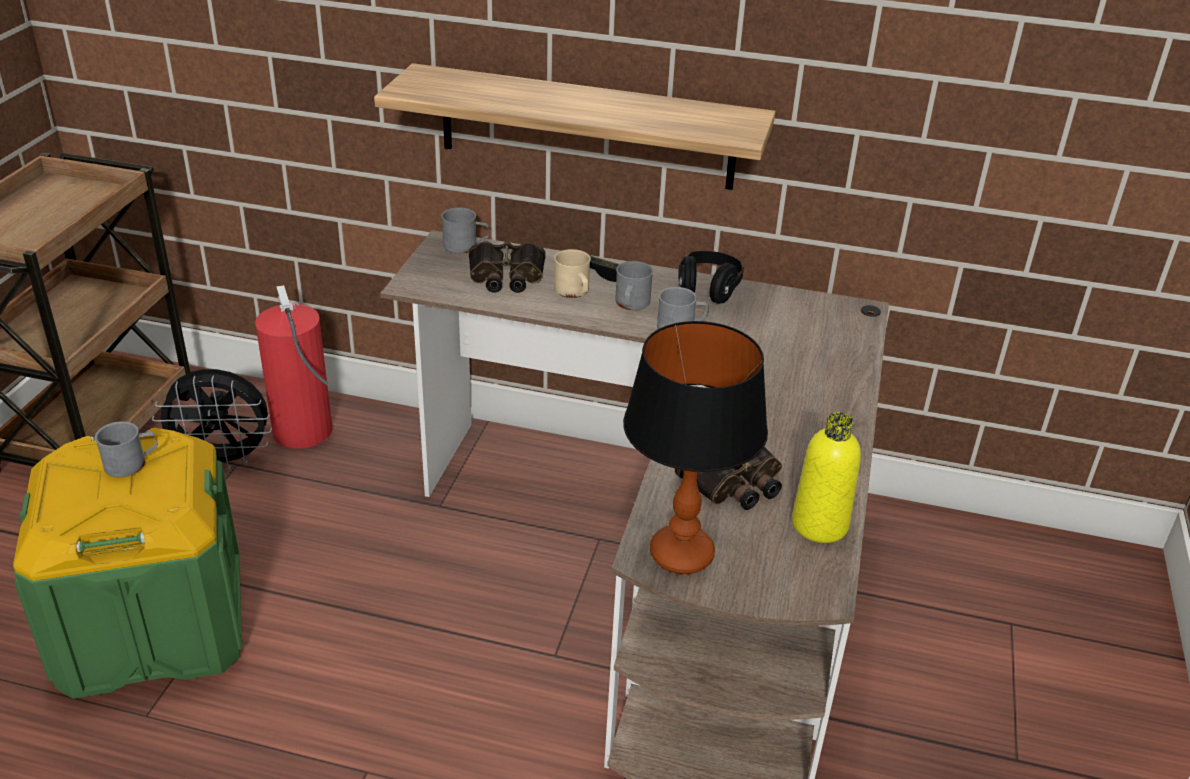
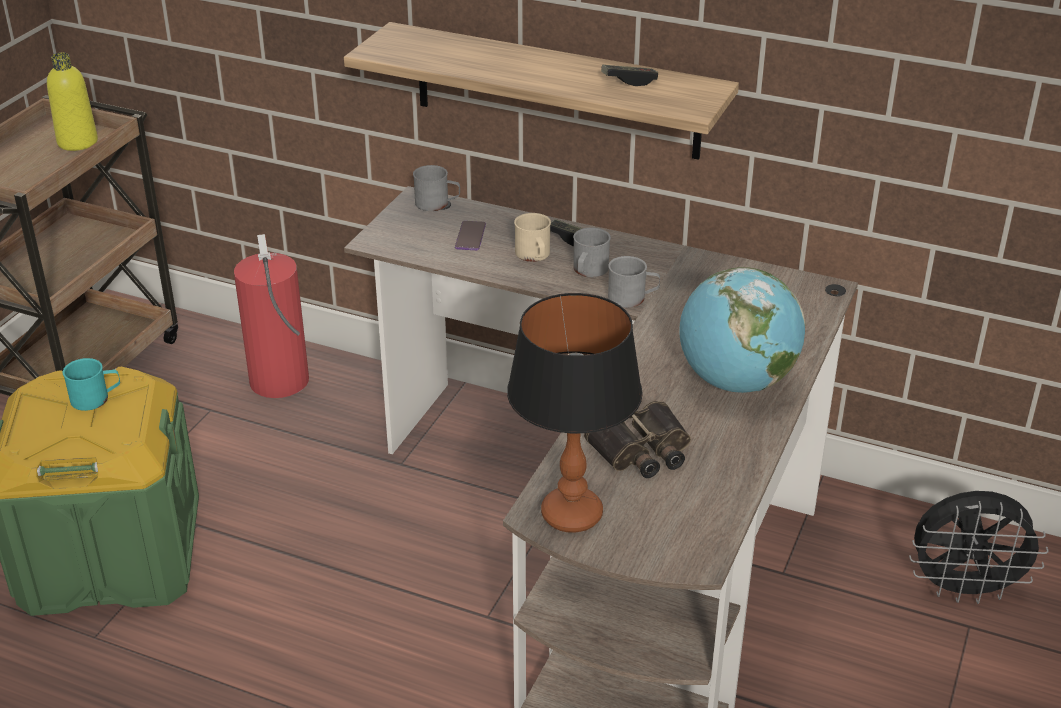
camera: 10 degrees right, 0 degrees up
(132, 463) = (96, 398): grey mug -> turquoise mug
(223, 459) = (199, 404): black fan -> black fan (964, 590)
(506, 276) = (470, 236): binoculars -> phone
(669, 112) = (629, 81): none -> game controller
(708, 290) = (671, 261): black headphones -> none
(805, 405) = (736, 382): none -> globe
(819, 525) = (714, 497): yellow bottle -> yellow bottle (77, 142)

